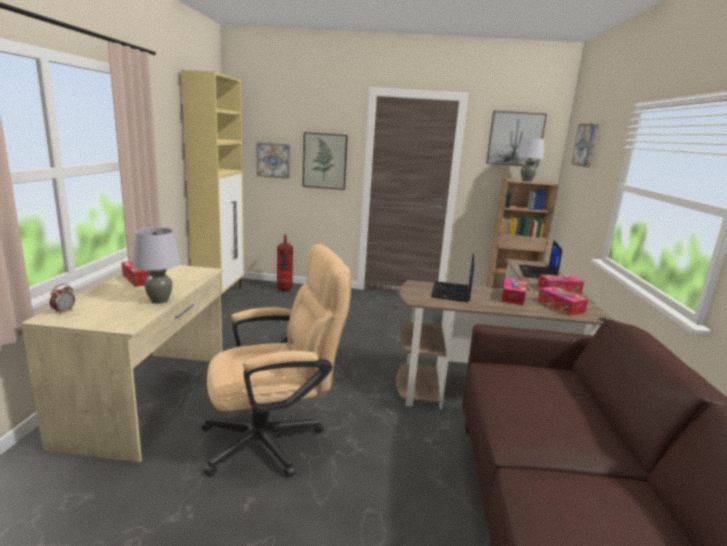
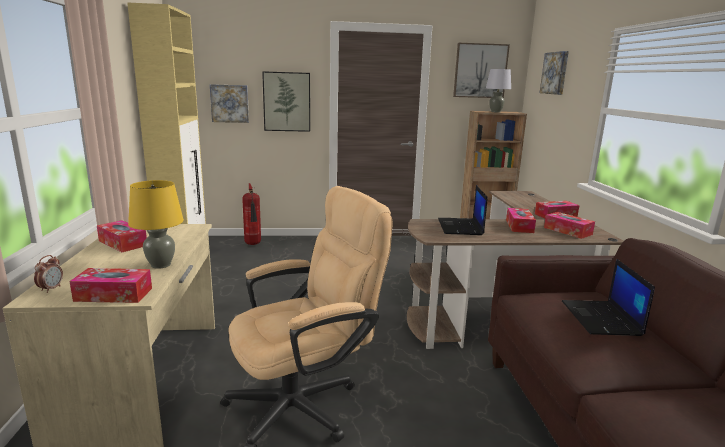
camera: 10 degrees left, 0 degrees up
(108, 321) = (113, 294): none -> tissue box
(159, 301) = (160, 265): grey table lamp -> yellow table lamp
(537, 273) = (526, 201): laptop -> laptop (602, 319)

